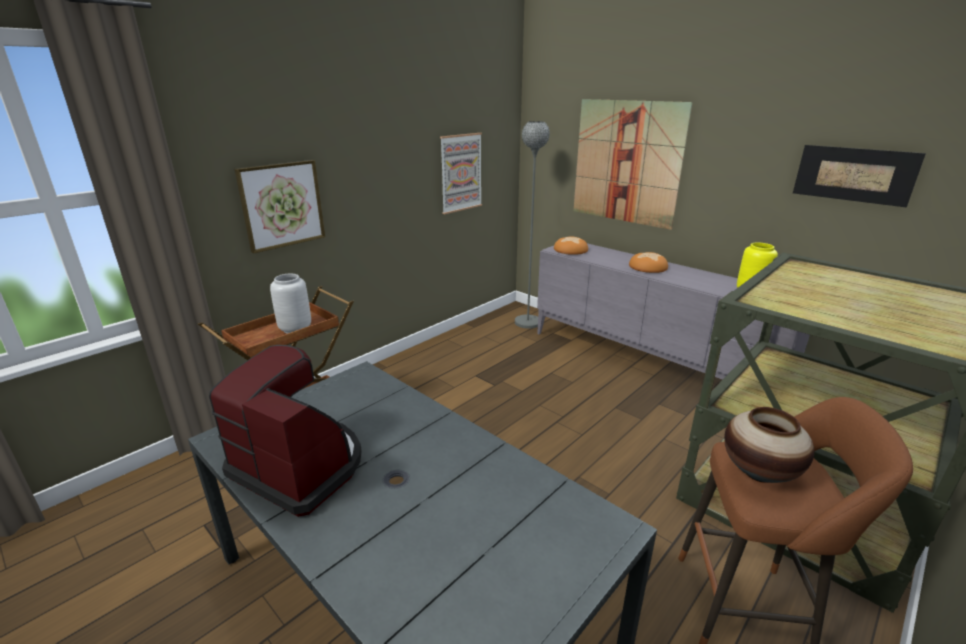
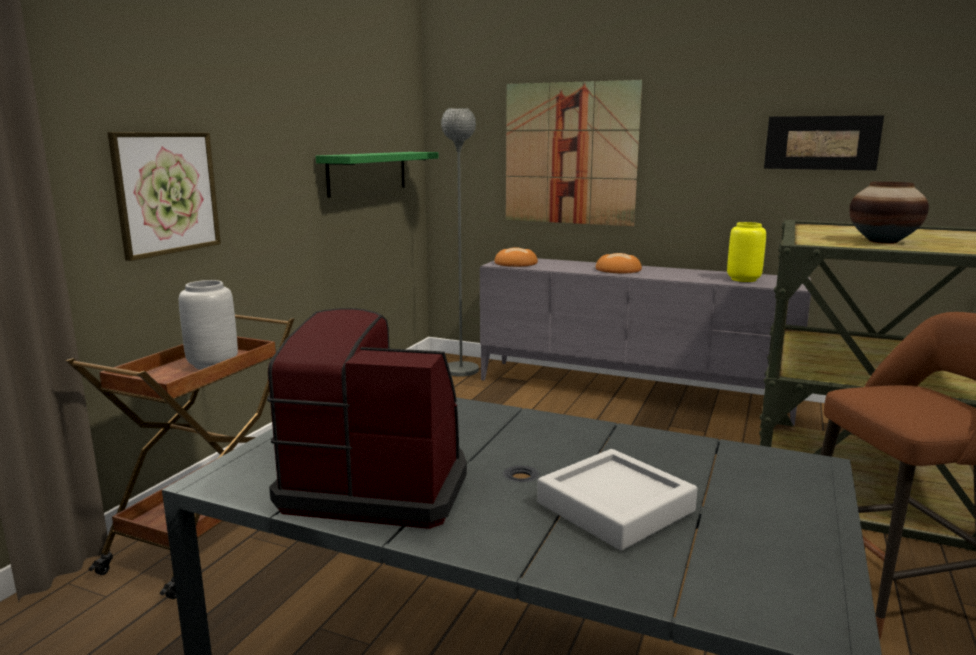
camera: 20 degrees left, 10 degrees down
(429, 530) = (615, 507): none -> grey tray
(461, 173) = (368, 172): picture -> green shelf
(759, 473) = (895, 402): vase -> vase (883, 241)

